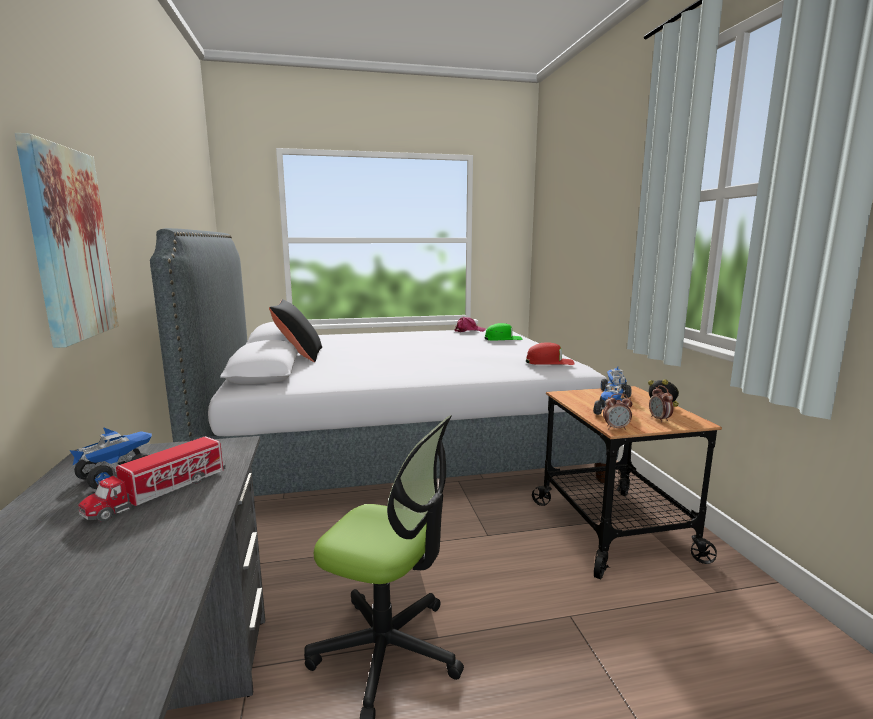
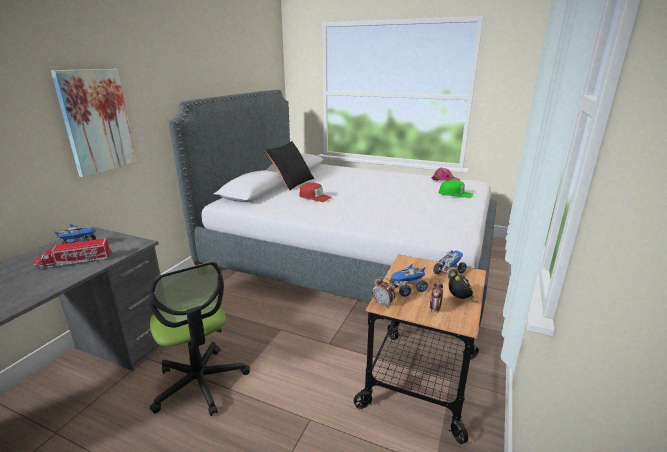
camera: 35 degrees right, 10 degrees up
(549, 362) = (441, 228): red cap -> red cap (314, 197)

